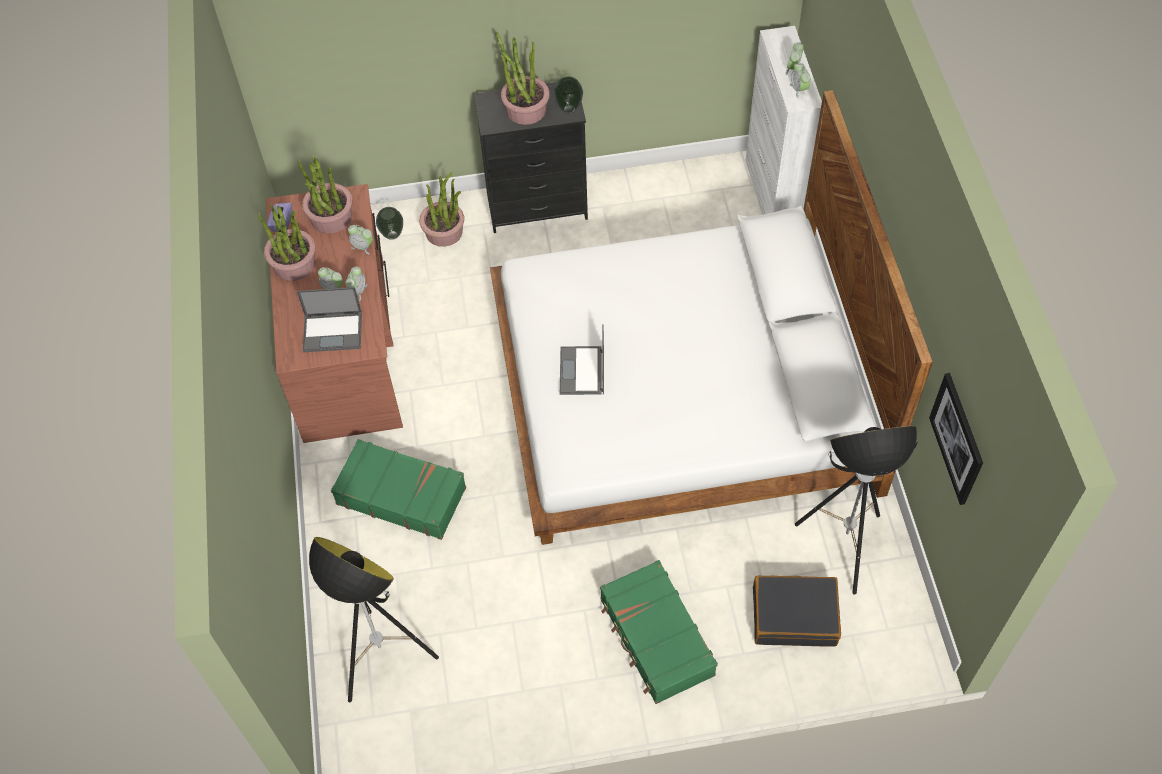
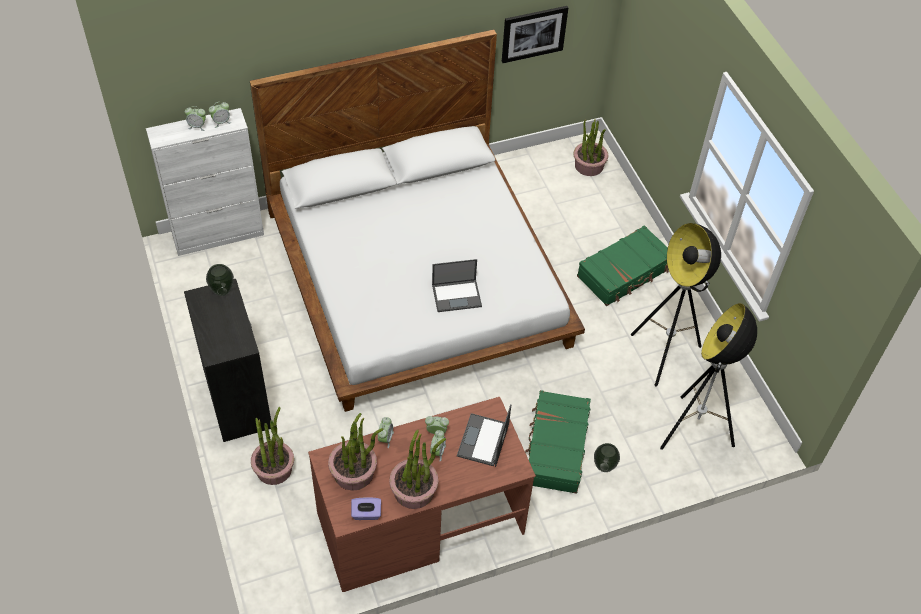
camera: 105 degrees left, 5 degrees down
(333, 331) = (483, 441): laptop -> laptop turned 150 degrees counterclockwise
(392, 235) = (281, 513): vase -> vase (604, 467)
(525, 109) = (224, 323): potted plant -> potted plant (588, 166)
(794, 616) = (586, 203): black suitcase -> none
(843, 547) = (529, 182): floor lamp -> floor lamp (664, 355)

